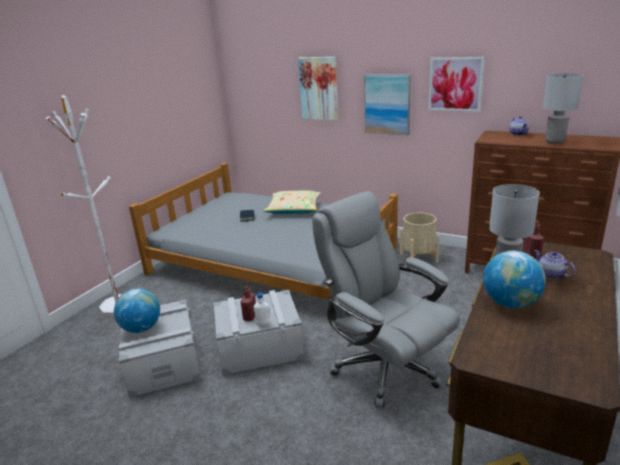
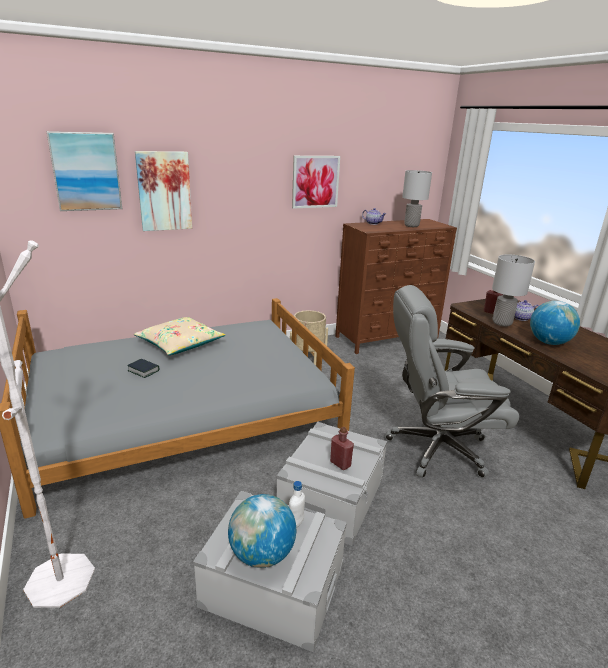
camera: 55 degrees left, 0 degrees up
(263, 325) = (366, 462): white bottle -> white bottle (296, 523)
(387, 104) = (250, 205): picture -> picture (86, 171)

